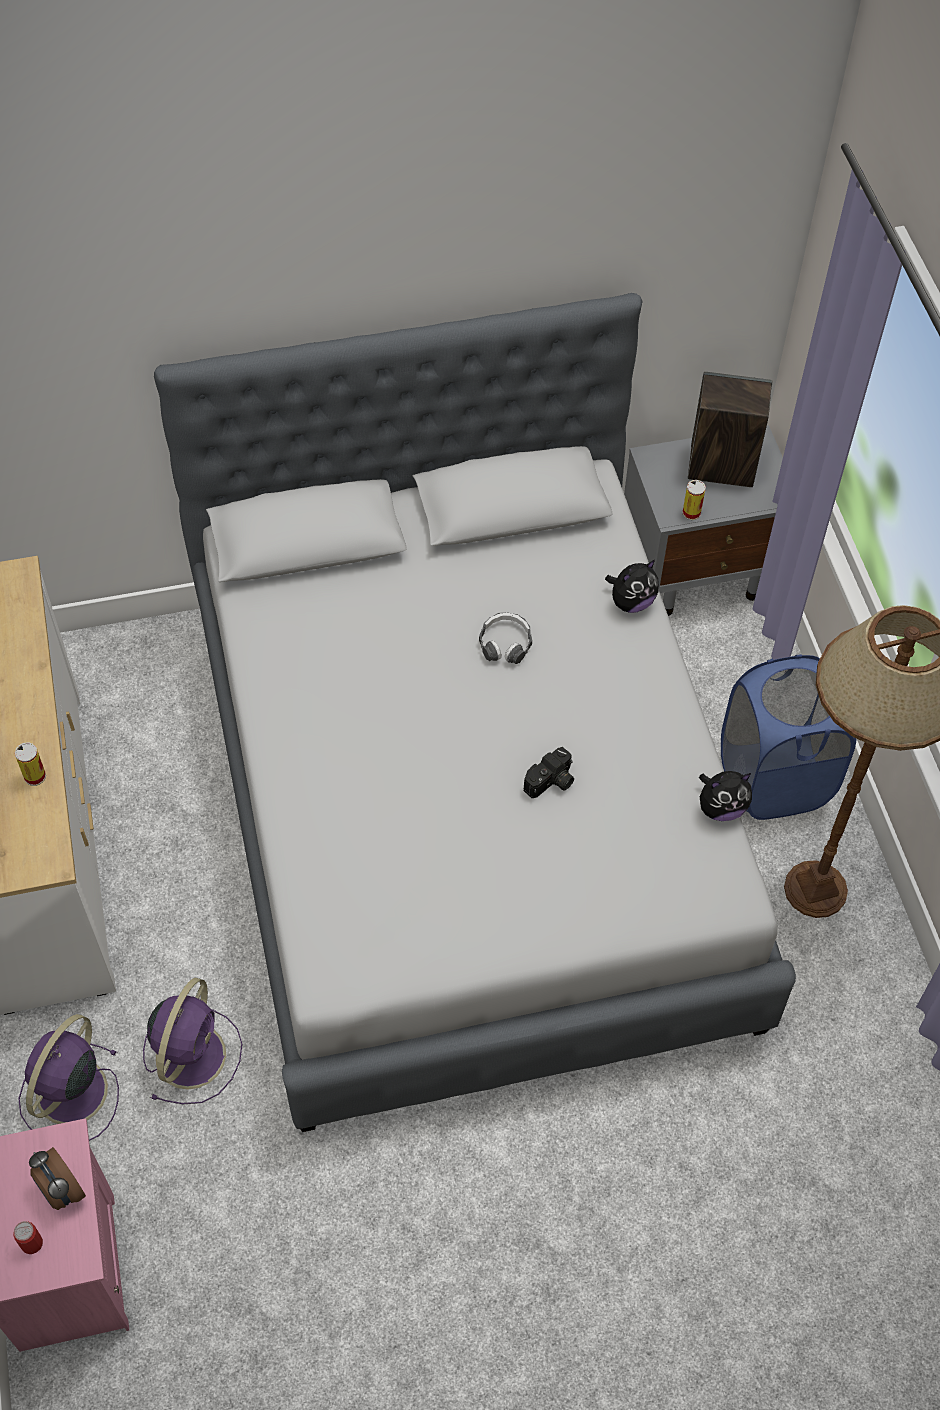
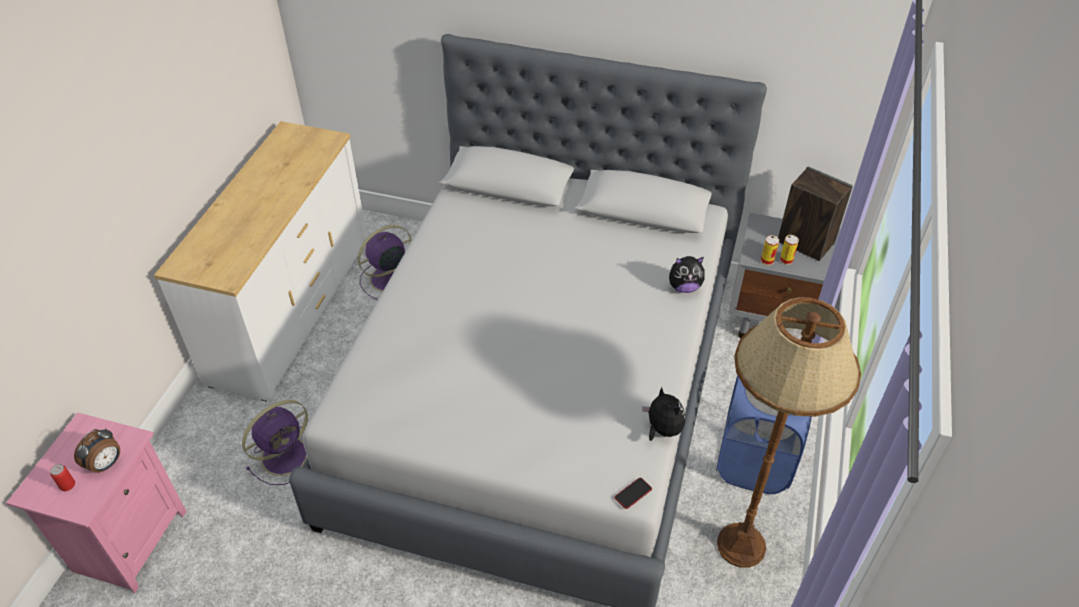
camera: 30 degrees right, 10 degrees down
(35, 776) = (258, 234): can -> can (786, 260)
(61, 1191) = (106, 464): alarm clock -> alarm clock turned 135 degrees counterclockwise
(70, 1094) = (207, 445): purple fan -> purple fan (388, 279)
(505, 643) = (586, 279): headphones -> none
(551, 783) = (558, 367): camera -> none
(721, 808) = (662, 430): plush toy -> plush toy turned 135 degrees counterclockwise
(737, 902) = (633, 493): none -> phone

